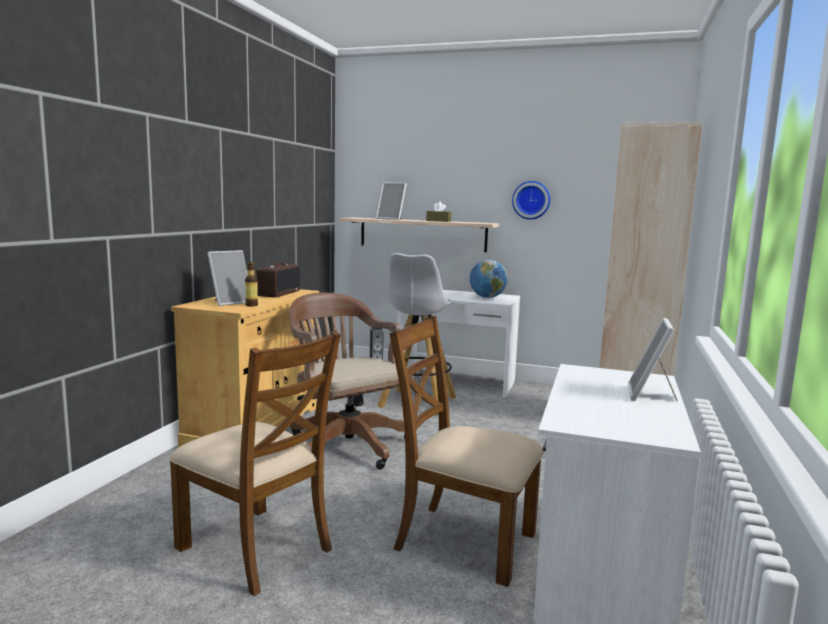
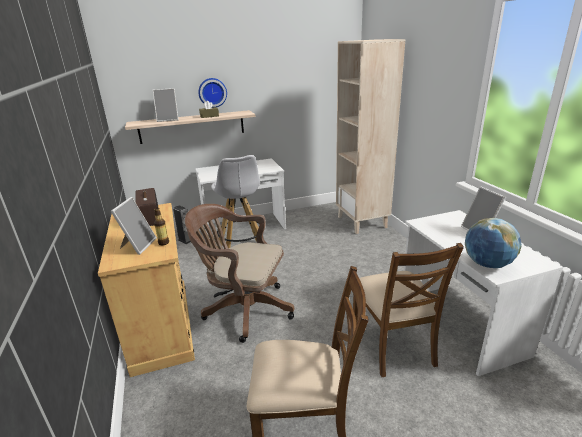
camera: 35 degrees left, 15 degrees up
(463, 541) = (393, 345): brown chair -> brown chair turned 90 degrees counterclockwise
(487, 297) = (258, 166): globe -> globe (487, 264)
(531, 200) = (269, 90): wall clock -> wall clock (212, 92)

